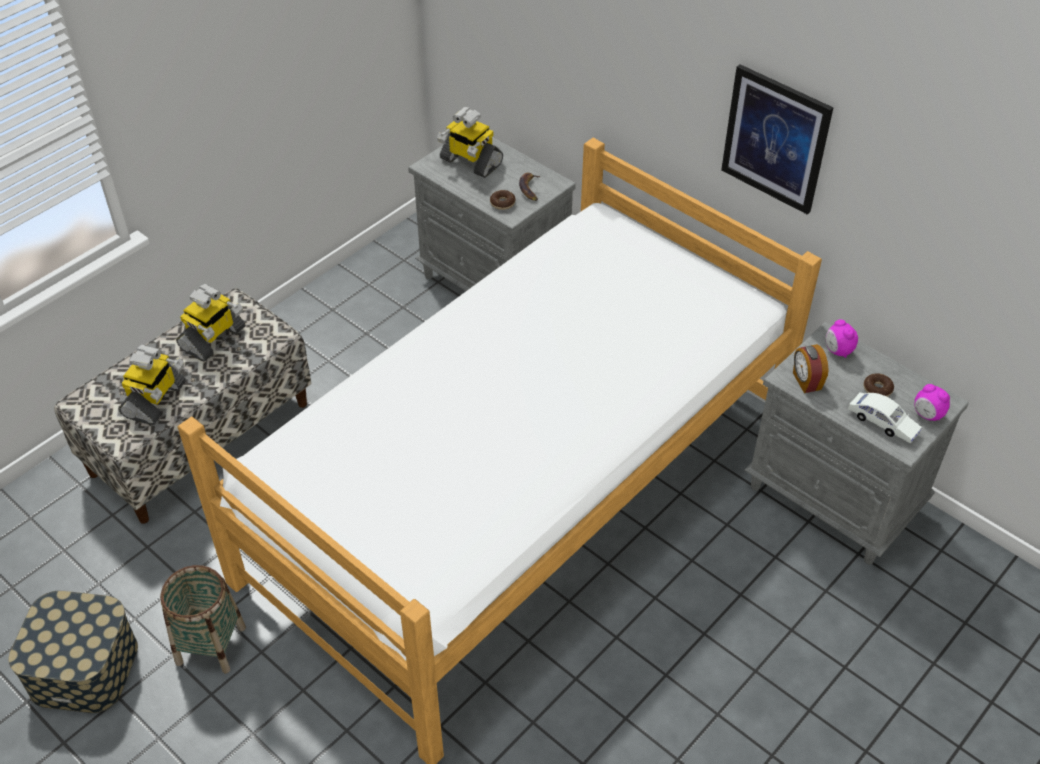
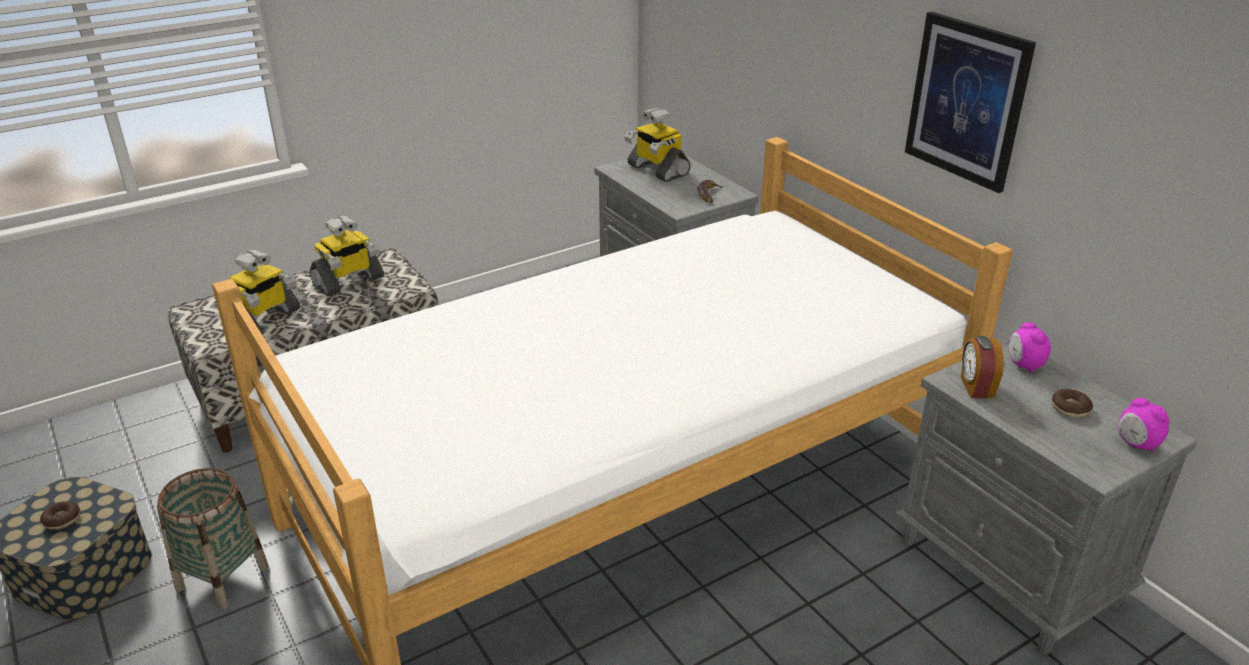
camera: 15 degrees right, 15 degrees down
(502, 203) = (675, 201): donut -> donut (62, 520)
(882, 423) = (1071, 443): white toy car -> none

